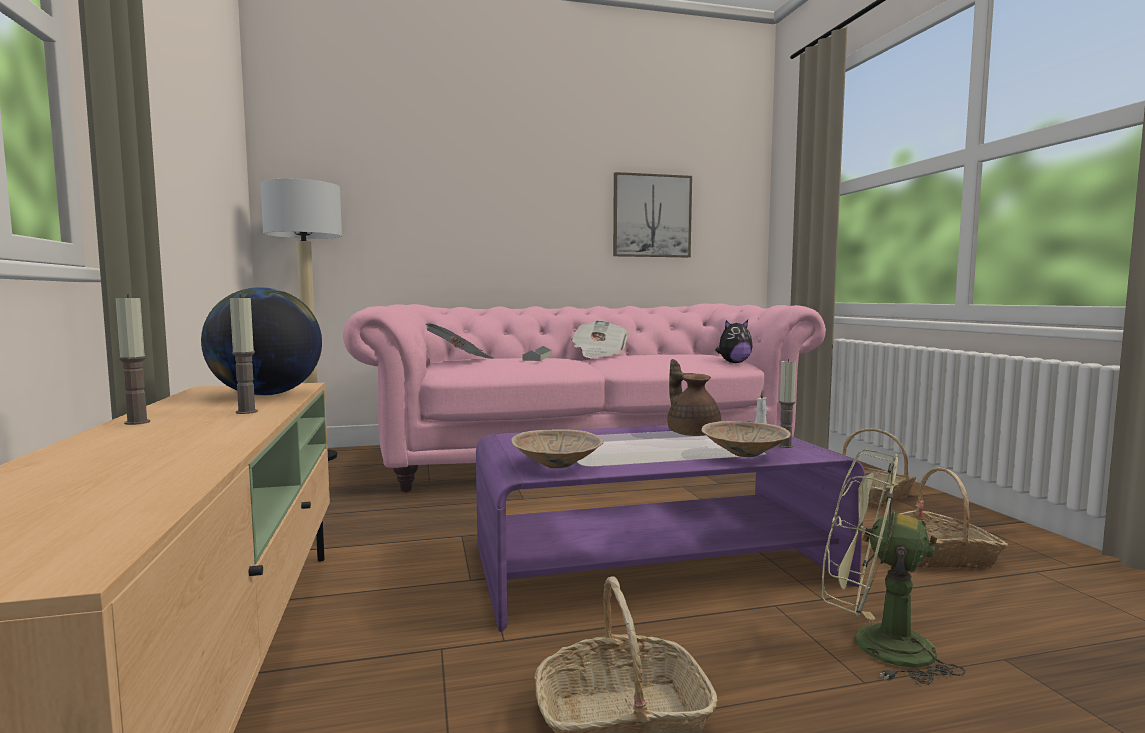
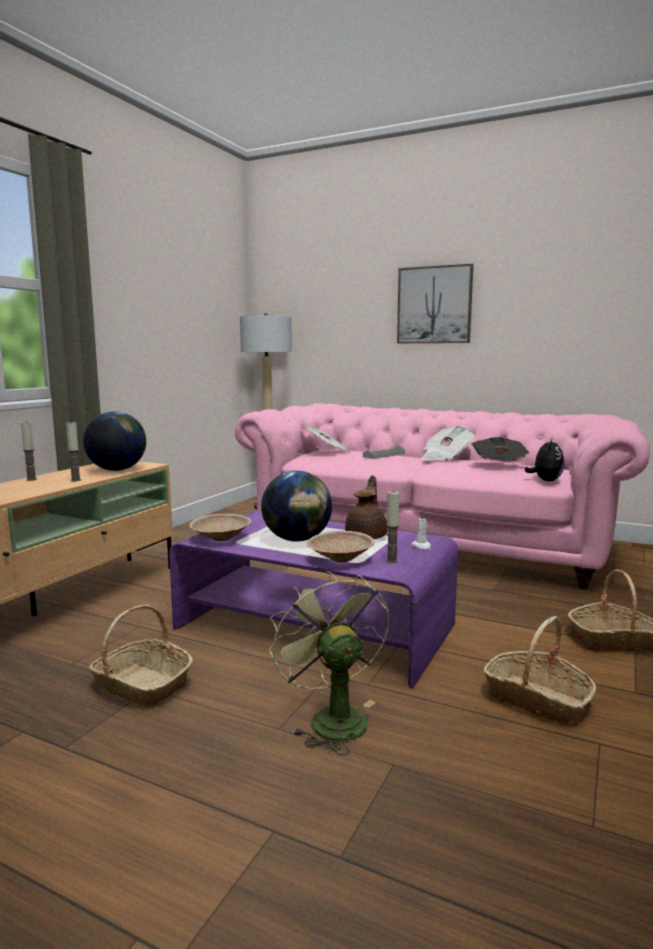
camera: 40 degrees right, 5 degrees up
(641, 448) = (297, 539): none -> globe
(651, 216) = (559, 321): picture -> picture (434, 305)
(670, 355) = (499, 465): none -> newspaper
(734, 363) = (545, 480): plush toy -> plush toy turned 90 degrees counterclockwise

